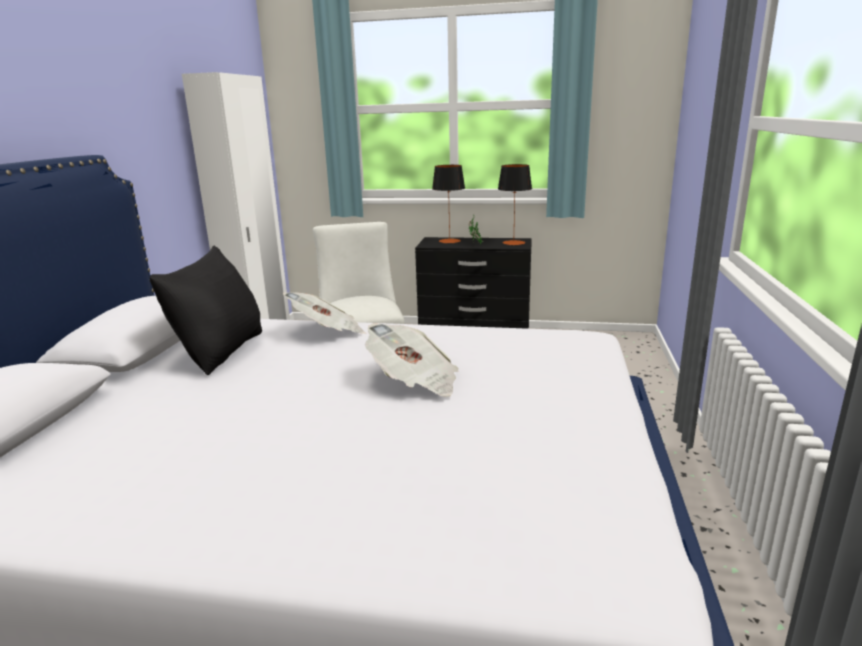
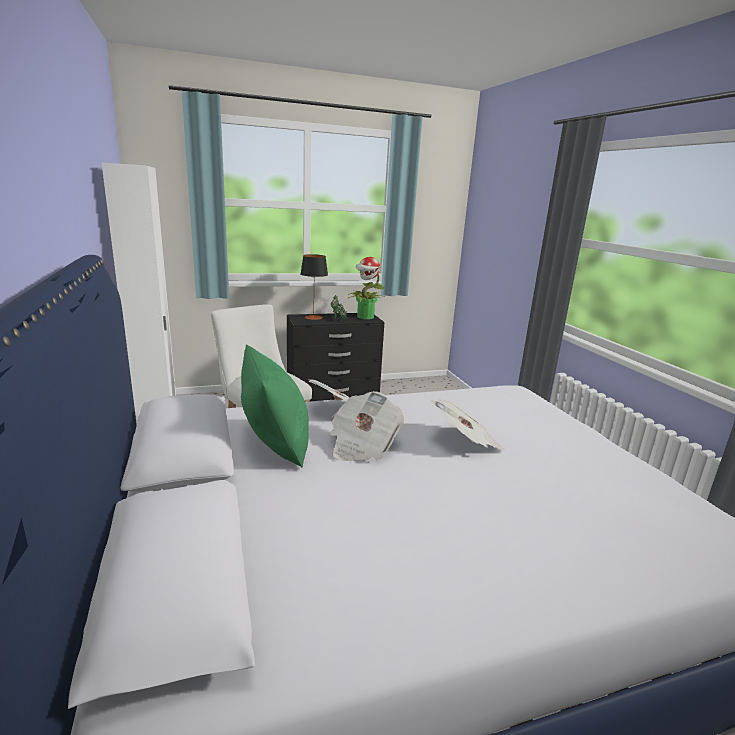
camera: 30 degrees left, 0 degrees up
(221, 352) = (275, 443): black pillow -> green pillow
(297, 366) = (362, 445): none -> newspaper
(513, 243) = (365, 317): table lamp -> potted plant

